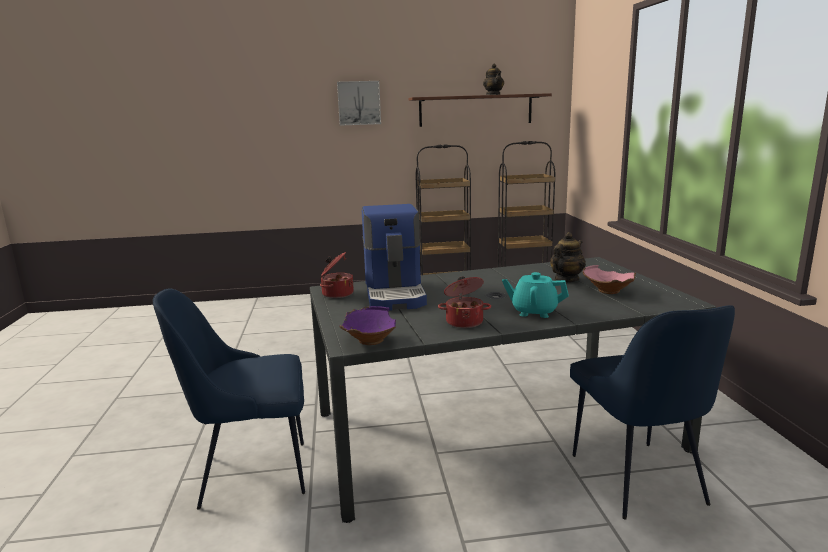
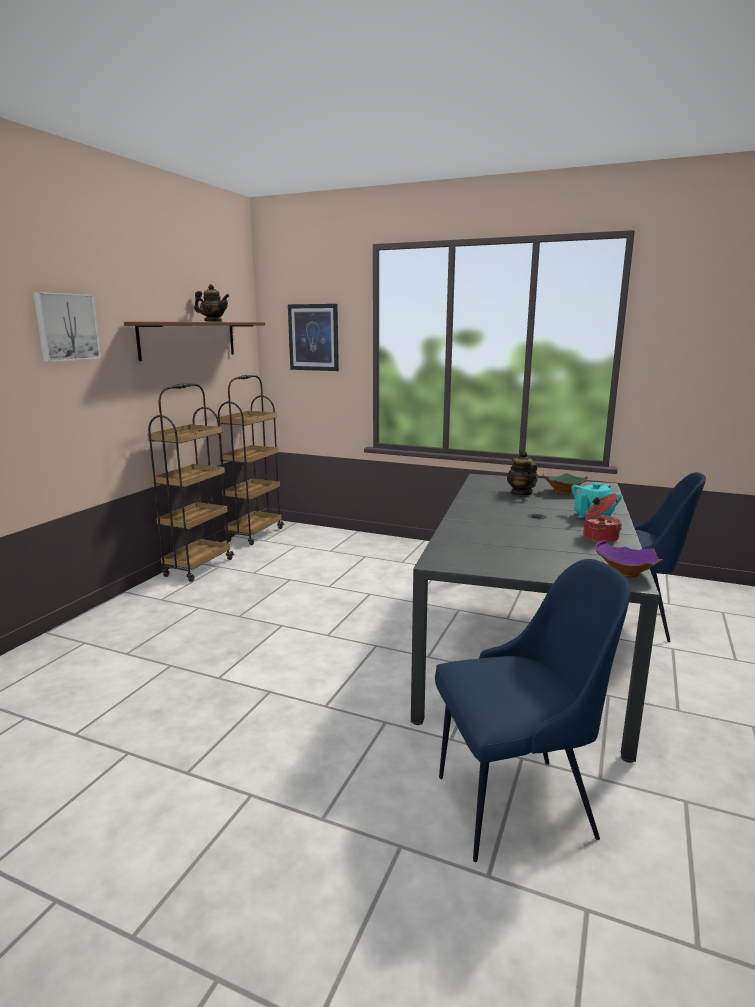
camera: 60 degrees left, 0 degrees up
(253, 475) = (515, 805): blue chair -> blue chair turned 120 degrees counterclockwise
(337, 293) = (462, 561): cooking pot -> none
(395, 294) = (493, 541): coffee machine -> none
(595, 106) = (313, 337): none -> picture
(607, 292) = (564, 492): pink bowl -> green bowl

